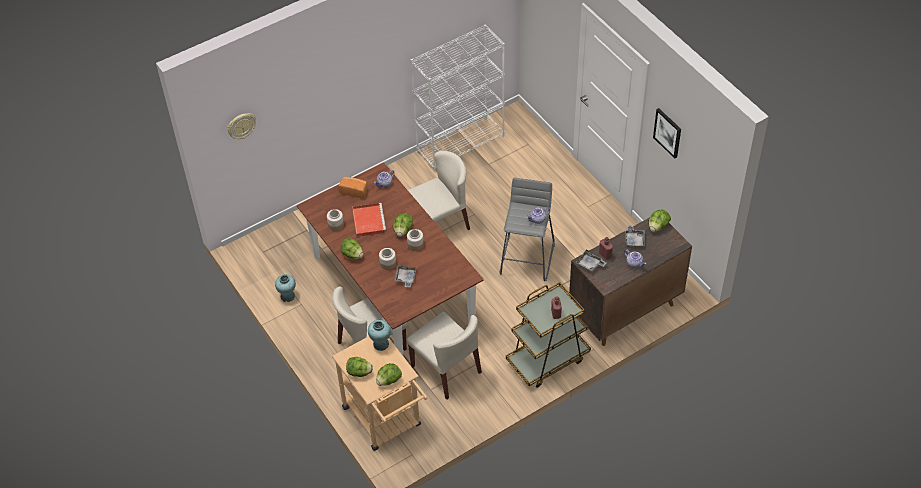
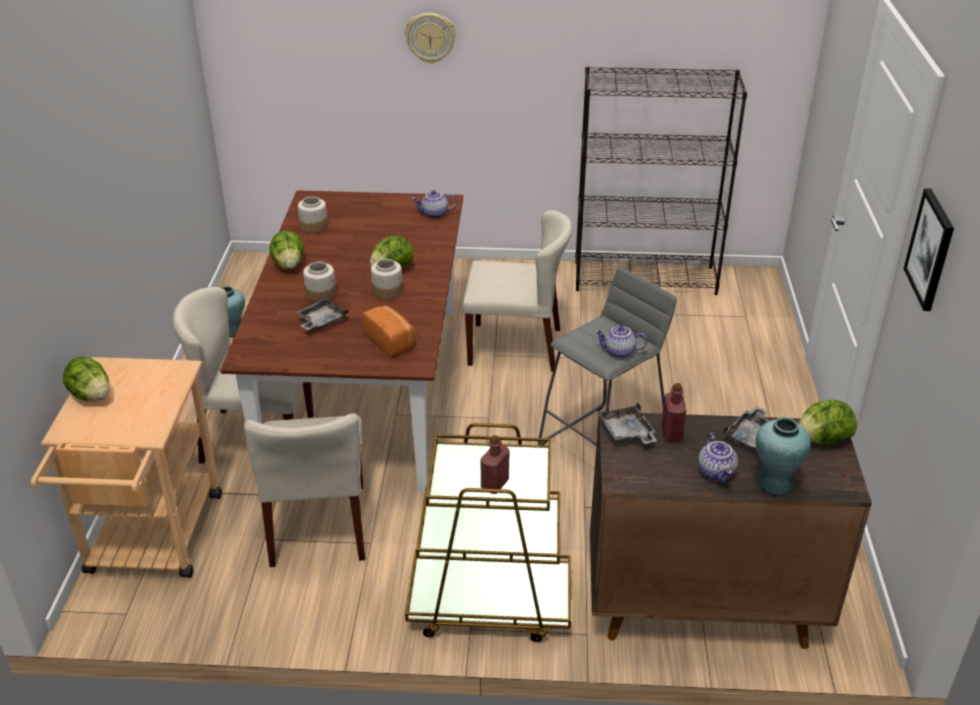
camera: 35 degrees right, 15 degrees down
(241, 126) = (273, 37): wall clock -> wall clock (430, 37)
(354, 191) = (385, 205): bread -> bread (391, 341)
(368, 220) = (360, 240): red tray -> none
(381, 344) = (171, 377): turquoise vase -> turquoise vase (775, 484)
(389, 380) = (113, 429): lettuce -> none
(461, 144) = (645, 278): white bookcase -> black bookcase

